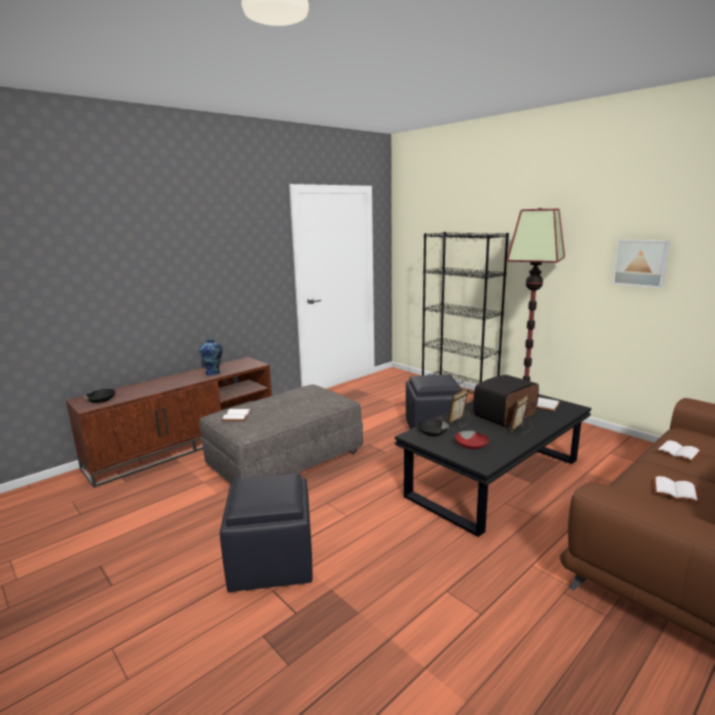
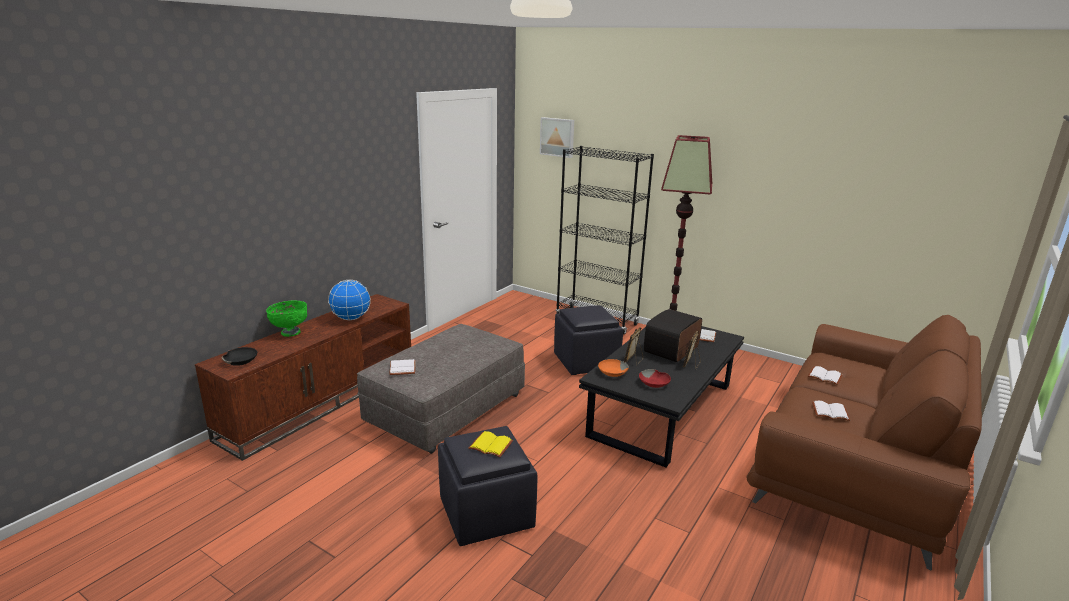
camera: 15 degrees left, 5 degrees up
(157, 381) = (290, 332): none -> green bowl
(213, 373) = (351, 318): vase -> globe
(268, 490) = (489, 446): none -> yellow book
(432, 432) = (612, 372): black bowl -> orange bowl
(641, 263) = (783, 194): picture -> picture (557, 137)

